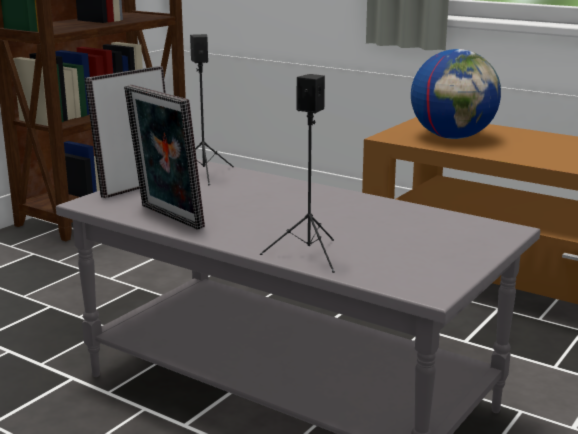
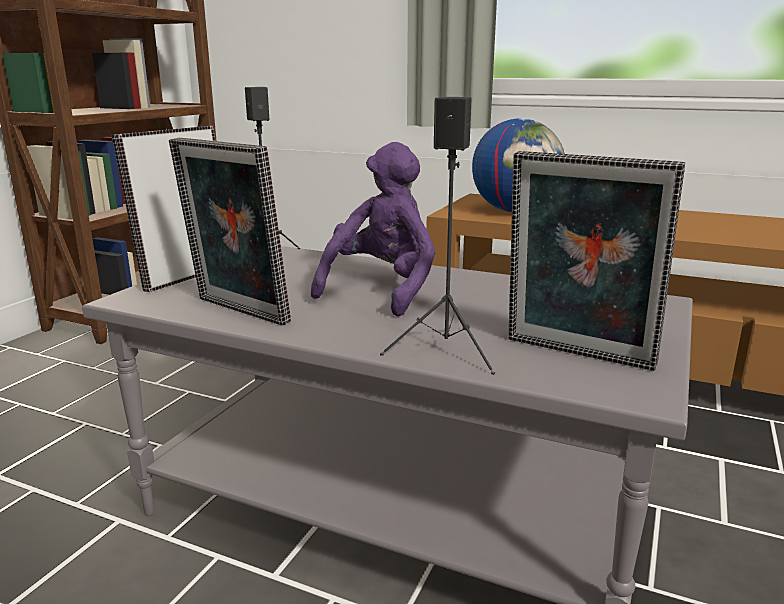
camera: 10 degrees left, 0 degrees up
(285, 206) = (382, 289): none -> purple plush toy
(403, 264) = (576, 355): none -> picture frame

